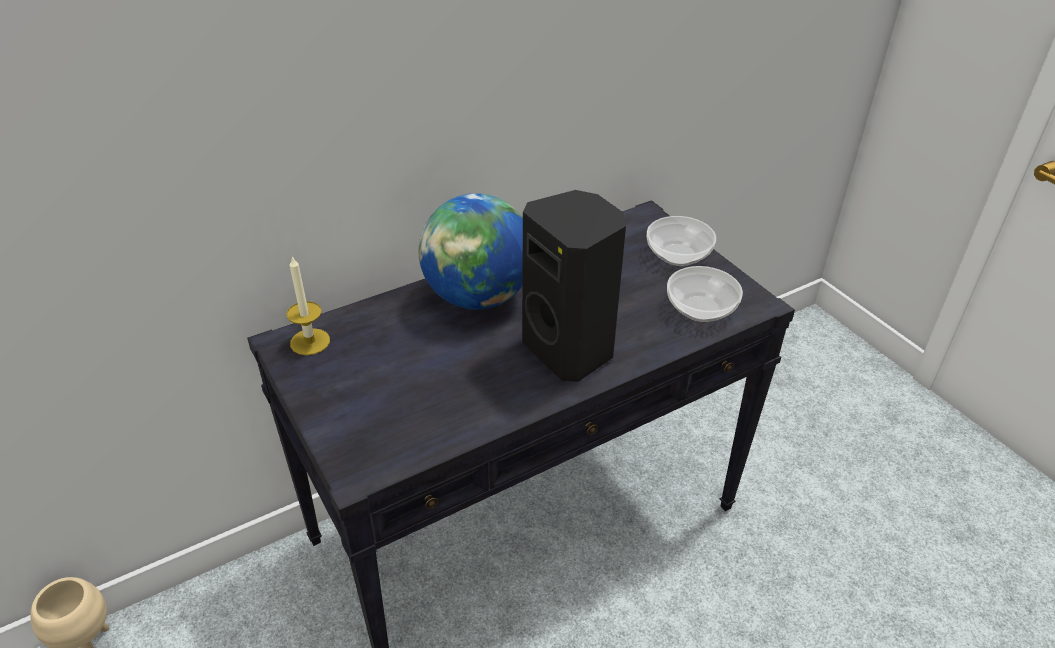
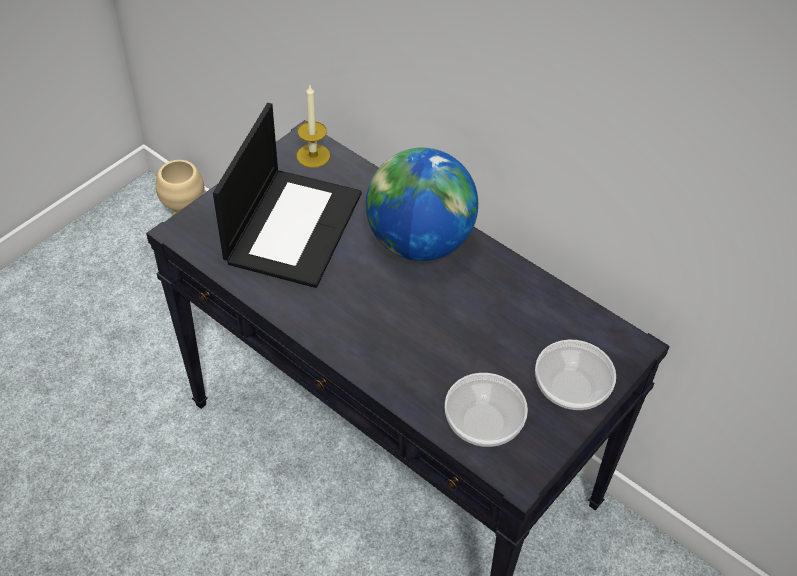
camera: 70 degrees right, 10 degrees up
(405, 378) = (293, 226): none -> laptop
(571, 350) = (372, 327): black speaker -> none

